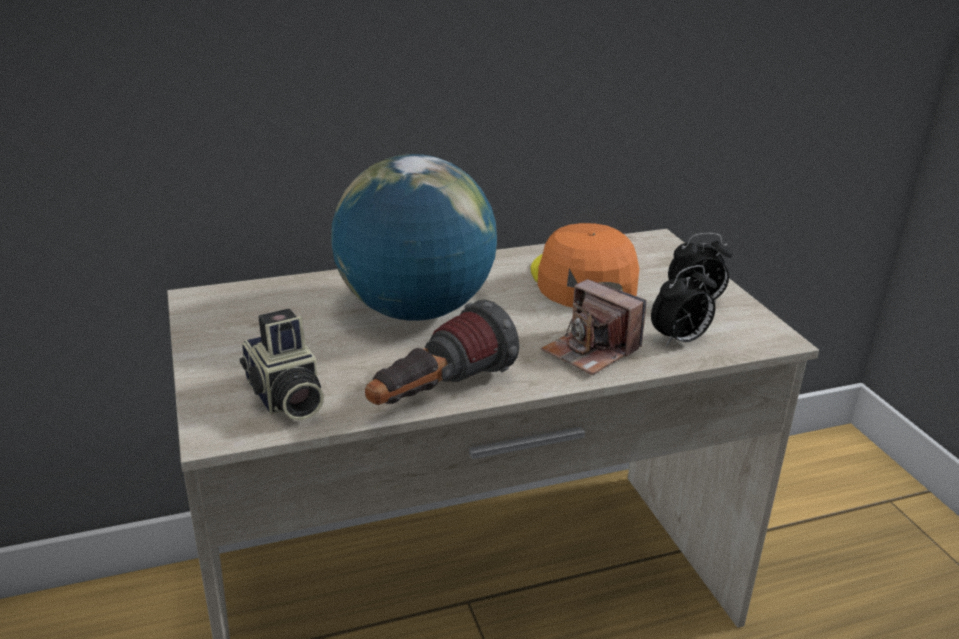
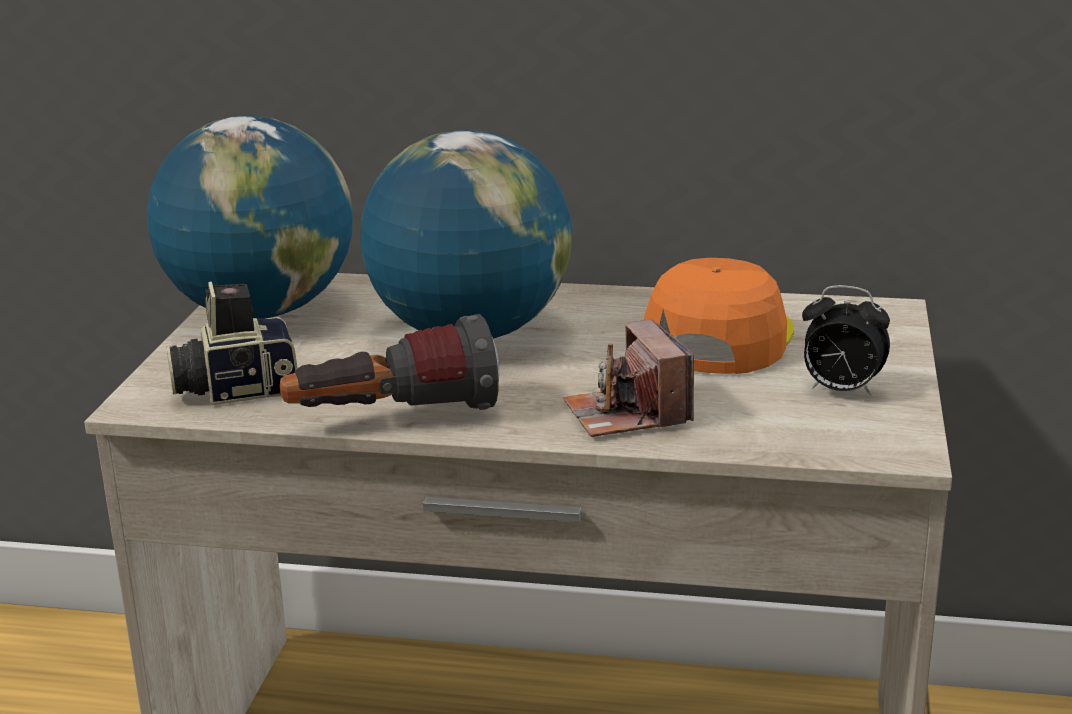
camera: 30 degrees right, 5 degrees down
(231, 324) = (261, 311): none -> globe
(284, 398) = (235, 389): camera -> camera turned 75 degrees clockwise
(679, 340) = (759, 427): alarm clock -> none

